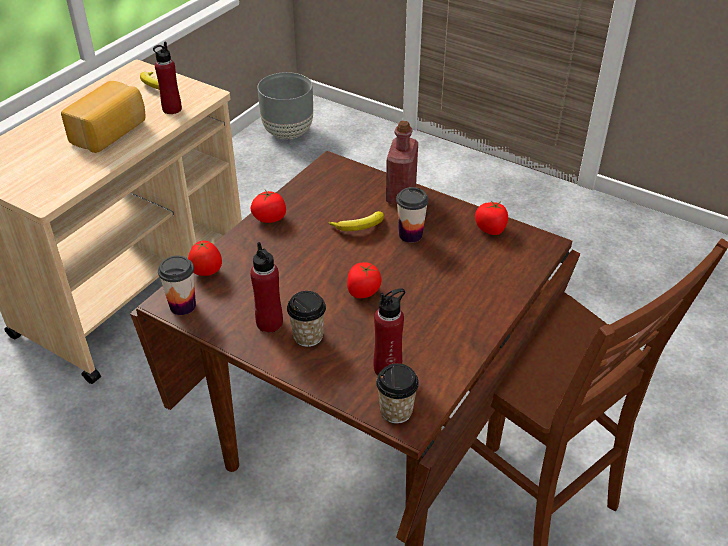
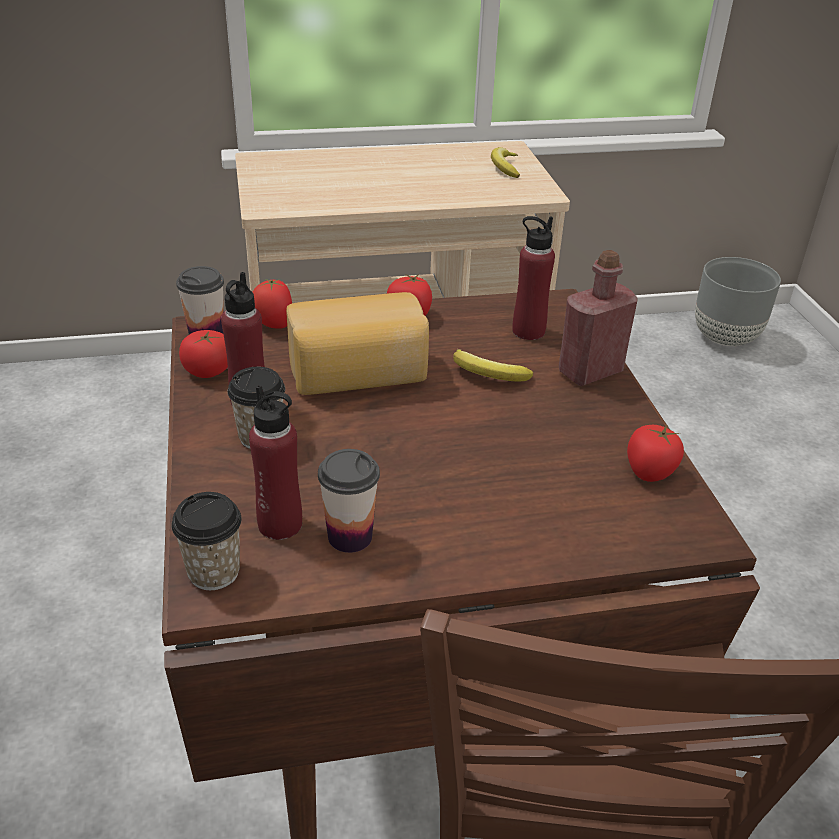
camera: 45 degrees right, 5 degrees down
(111, 133) = (402, 185): bread -> bread (359, 375)
(172, 109) = (488, 191): red bottle -> red bottle (528, 331)
(363, 291) = (386, 435): tomato -> tomato (209, 372)
(410, 235) = (533, 416): cup -> cup (350, 537)

